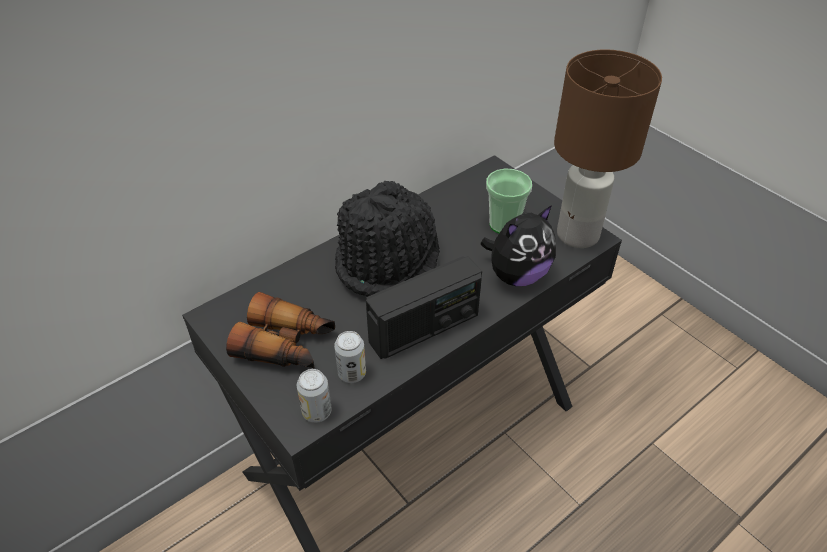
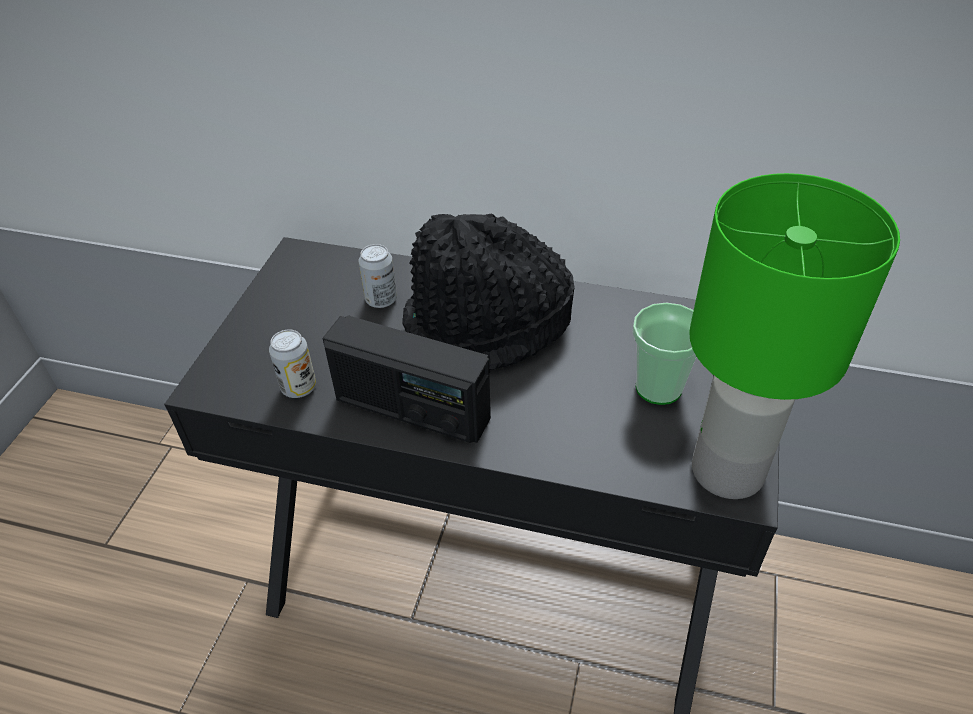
camera: 55 degrees right, 0 degrees up
(286, 345) = (300, 320): binoculars -> none
(317, 412) = (229, 390): can -> can (381, 300)
(517, 275) = (580, 446): plush toy -> none
(578, 235) = (726, 472): brown table lamp -> green table lamp

